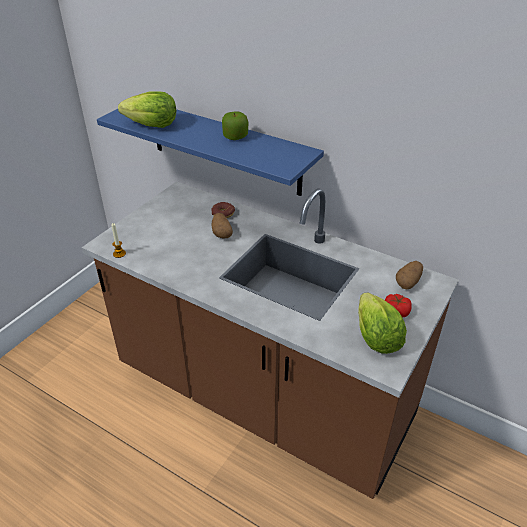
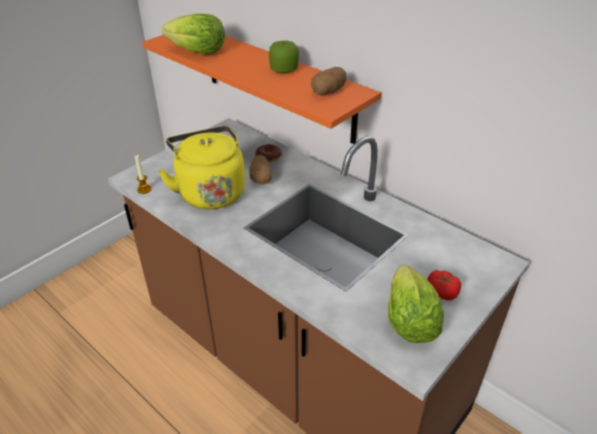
camera: 10 degrees right, 0 degrees up
(180, 249) = (210, 192): none -> yellow kettle
(224, 147) = (277, 82): blue shelf -> orange shelf
(408, 282) = (465, 258): potato -> potato (328, 92)

